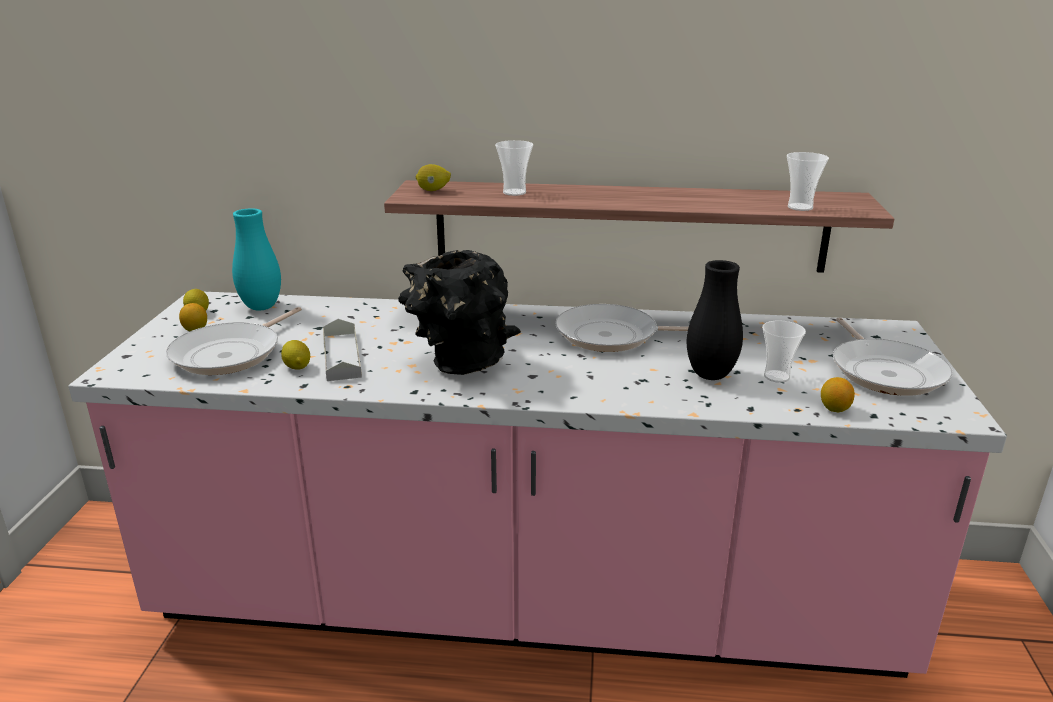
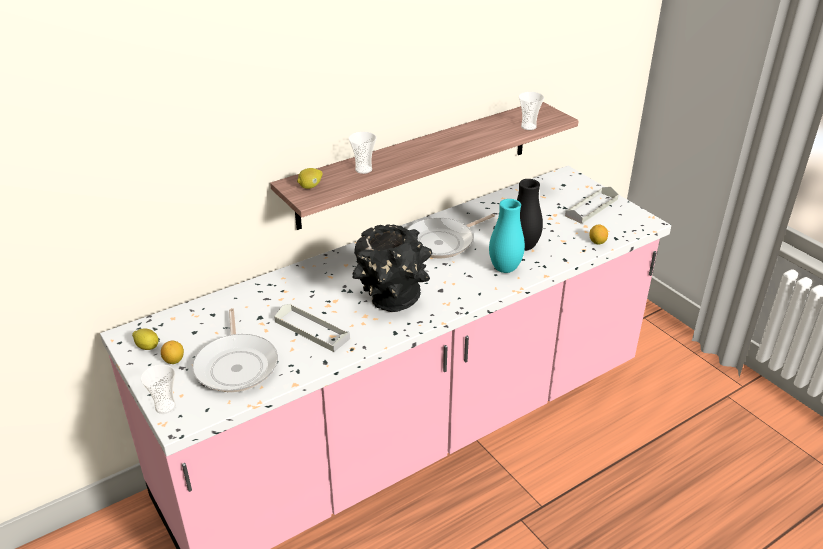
camera: 40 degrees left, 10 degrees up
(261, 307) = (188, 320): turquoise vase -> turquoise vase (505, 268)
(297, 367) = (298, 352): lemon -> none
(776, 376) = (552, 233): cup -> cup (165, 406)
(885, 371) = (591, 207): frying pan -> grey tray

